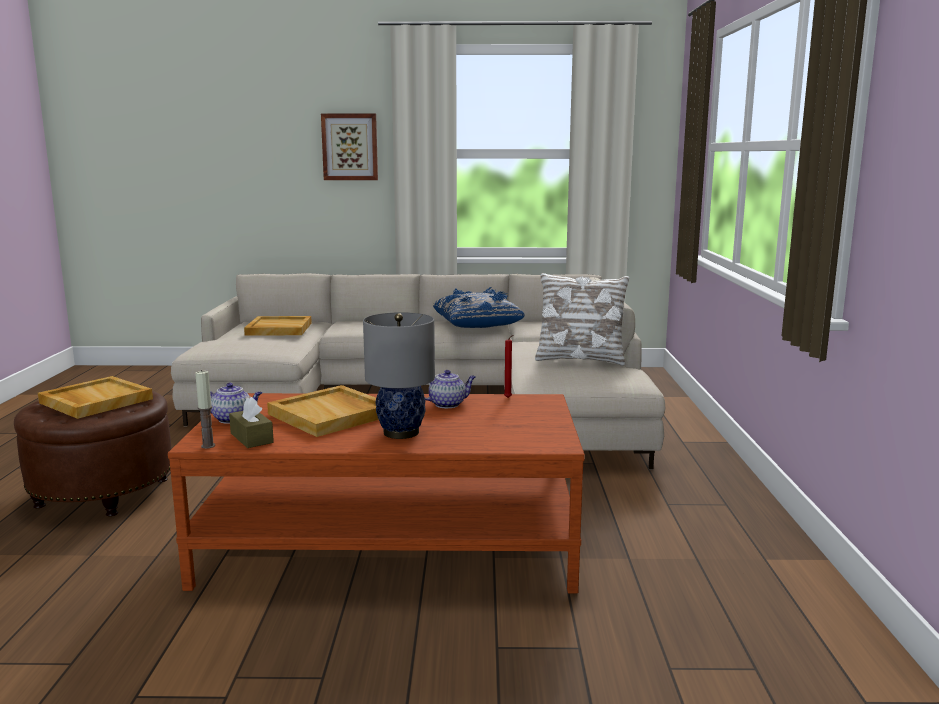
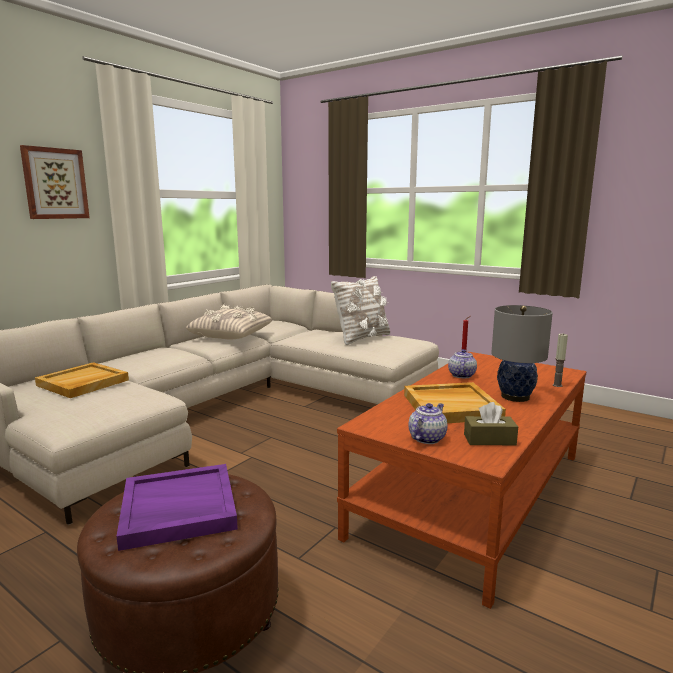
camera: 55 degrees left, 0 degrees up
(95, 401) = (178, 509): beige tray -> purple tray
(208, 446) = (498, 458): candle -> candle (557, 385)
(477, 326) = (231, 336): blue pillow -> beige pillow

